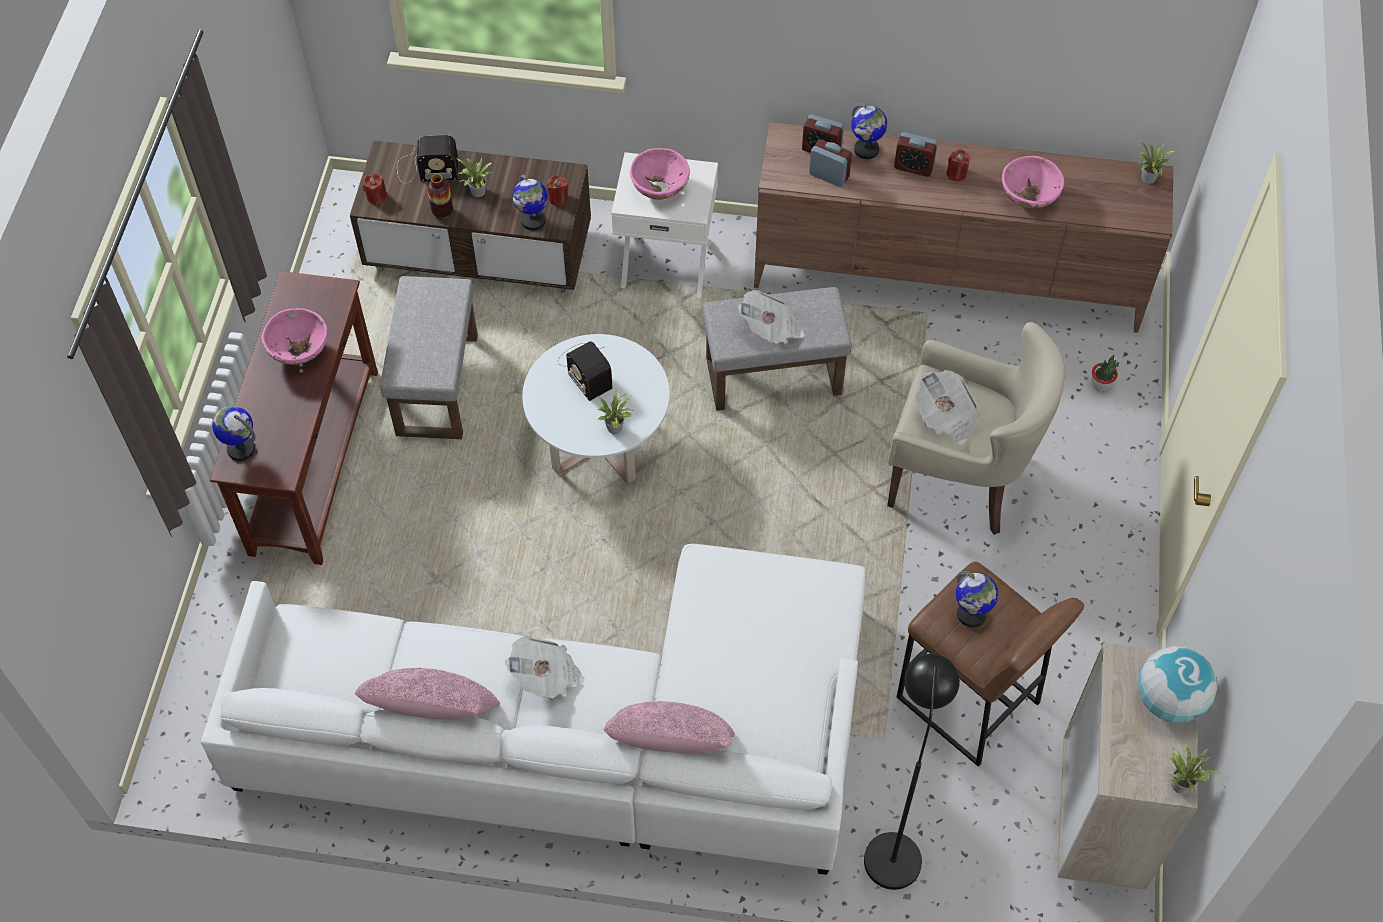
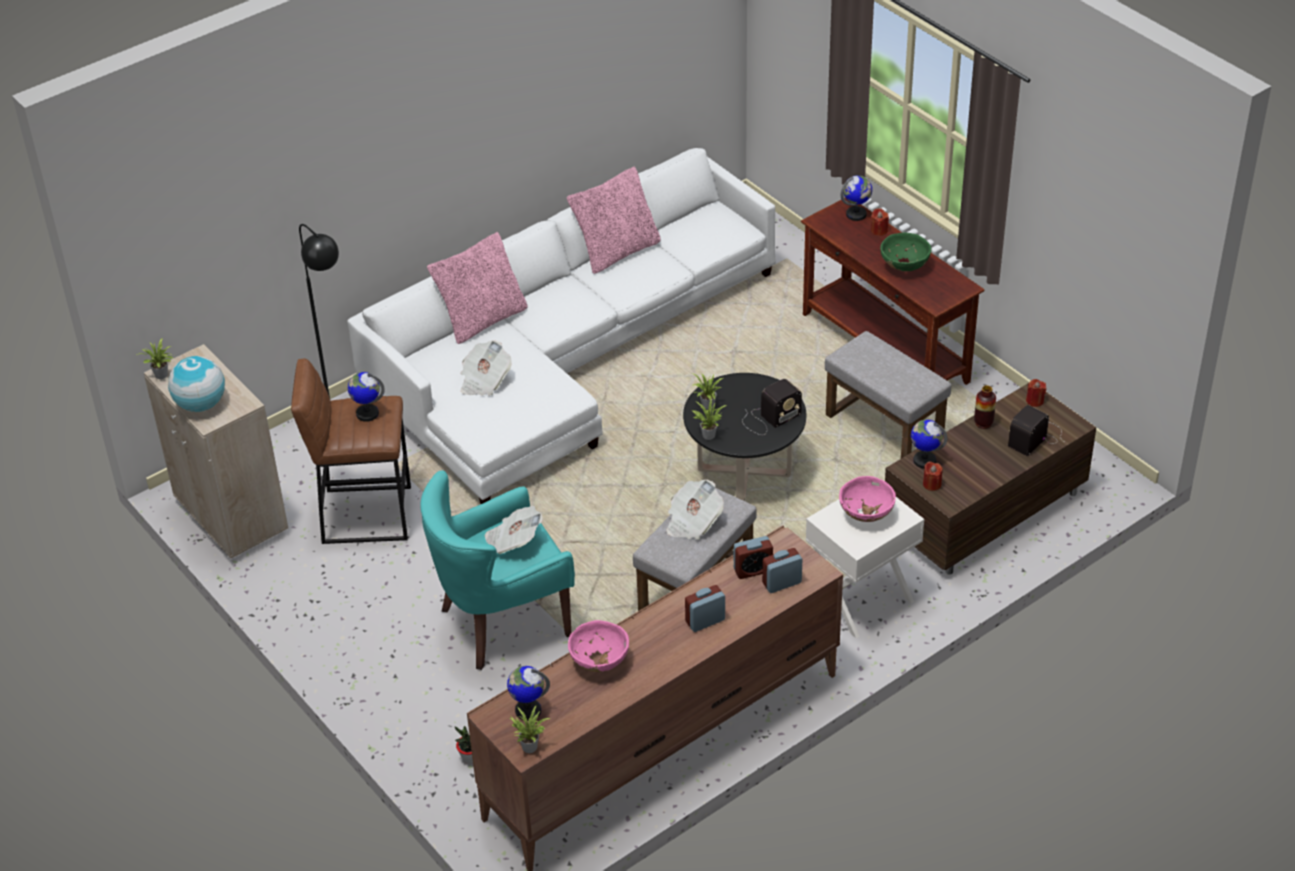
camera: 135 degrees right, 15 degrees down
(299, 351) = (904, 266): pink bowl -> green bowl
(477, 193) = (983, 449): potted plant -> potted plant (708, 434)
(547, 676) = (586, 298): newspaper -> newspaper (484, 381)
(585, 369) = (769, 418): radio -> radio turned 135 degrees clockwise
(600, 446) = (744, 472): white coffee table -> black coffee table
(866, 150) = (752, 607): globe -> globe (528, 710)
(956, 173) = (670, 639): red candle -> red candle (879, 231)
(959, 479) = (502, 622): beige armchair -> turquoise armchair

